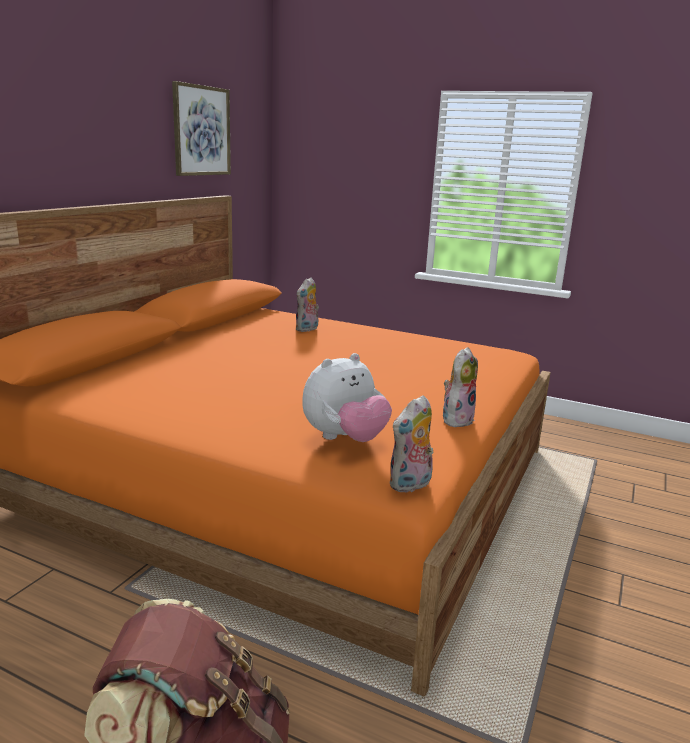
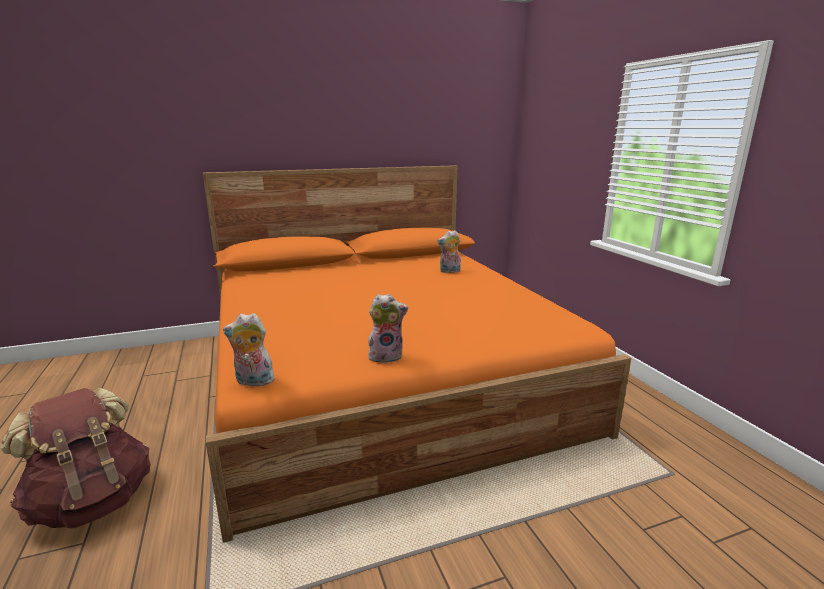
camera: 45 degrees right, 0 degrees up
(201, 131) = (432, 117): picture -> none
(344, 439) = (282, 340): plush toy -> none

